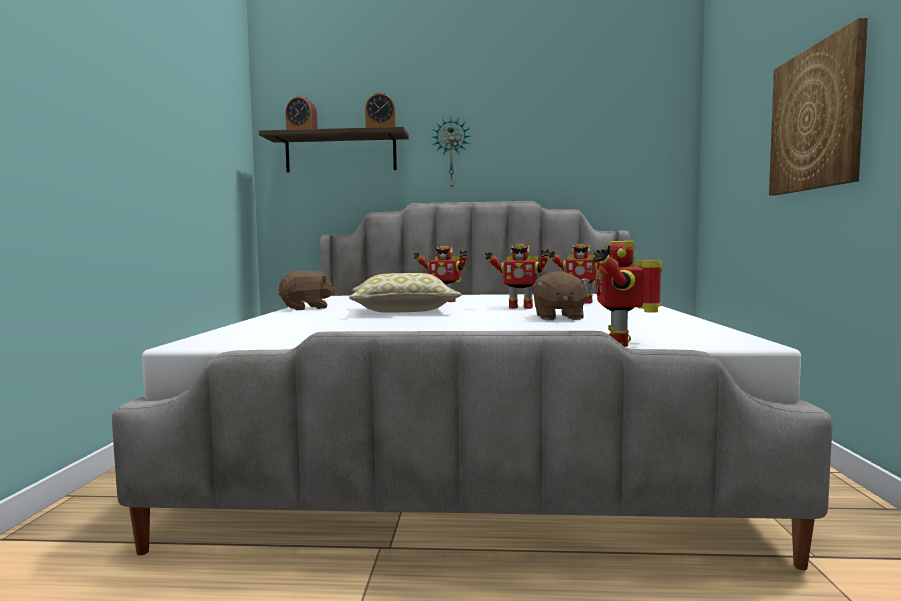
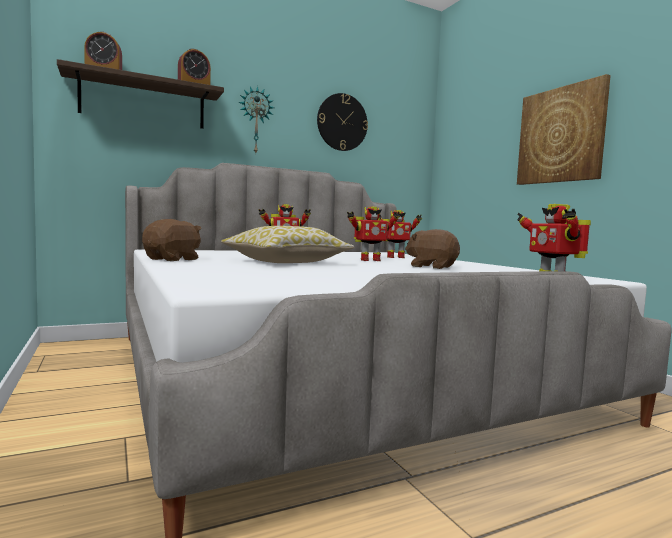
camera: 30 degrees left, 0 degrees up
(557, 138) = (342, 122): none -> wall clock
(558, 317) = (431, 267): brown plush toy -> brown plush toy turned 150 degrees clockwise

